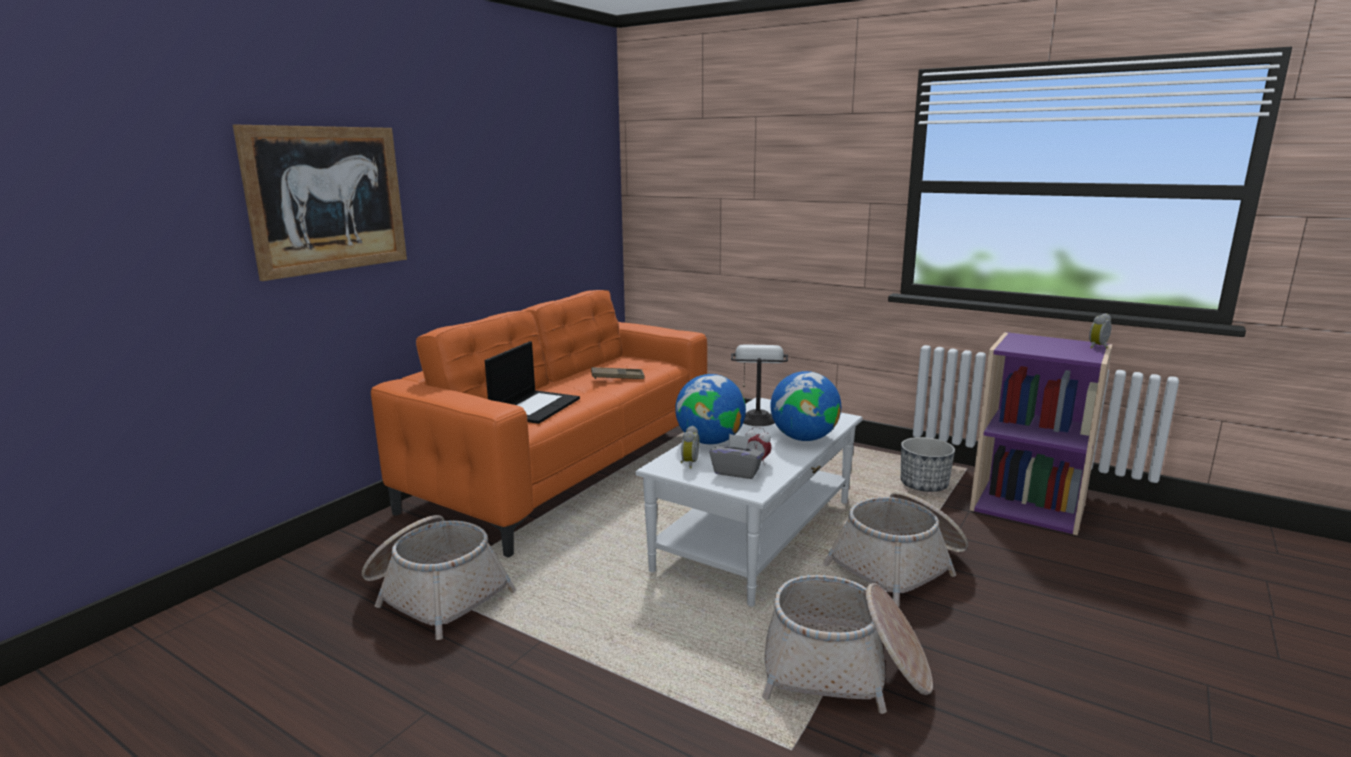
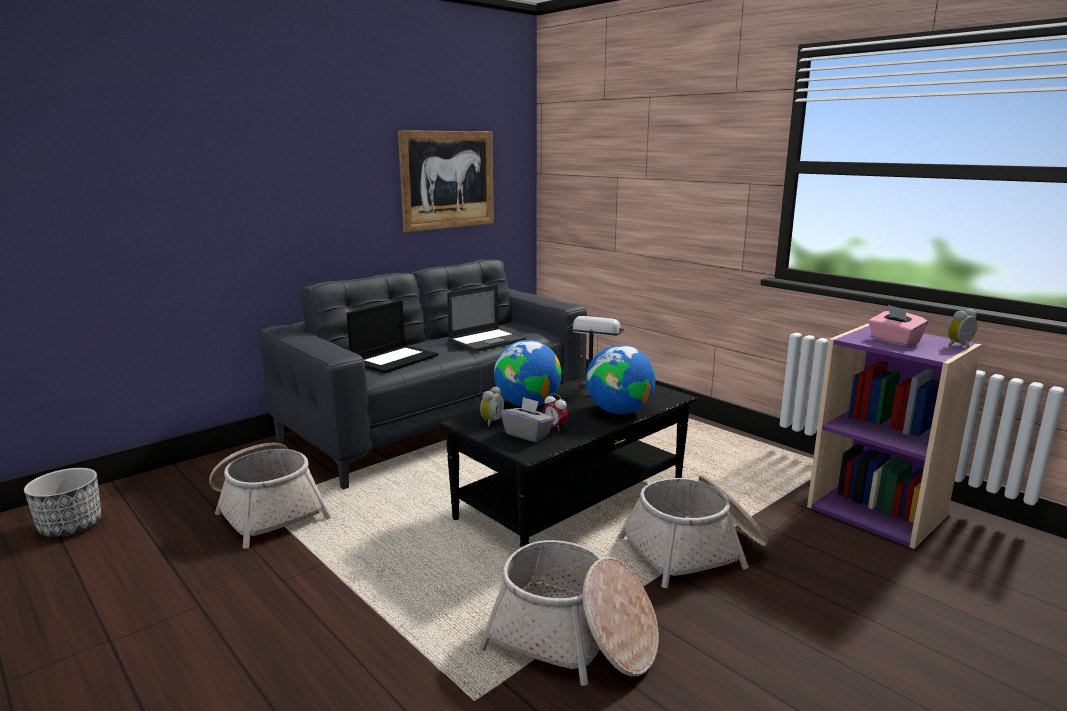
camera: 15 degrees right, 0 degrees up
(328, 199) = (228, 166): picture -> picture (448, 180)
(565, 470) = (438, 422): orange sofa -> grey sofa
(617, 377) = (487, 340): brown tray -> laptop
(757, 534) = (573, 500): white coffee table -> black coffee table
(924, 486) = (773, 477): planter -> planter (71, 527)
(1043, 347) = (894, 341): none -> pink tissue box

